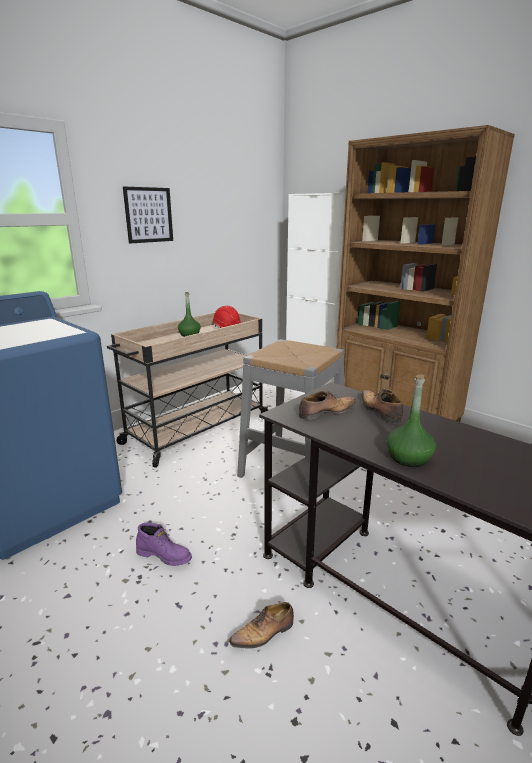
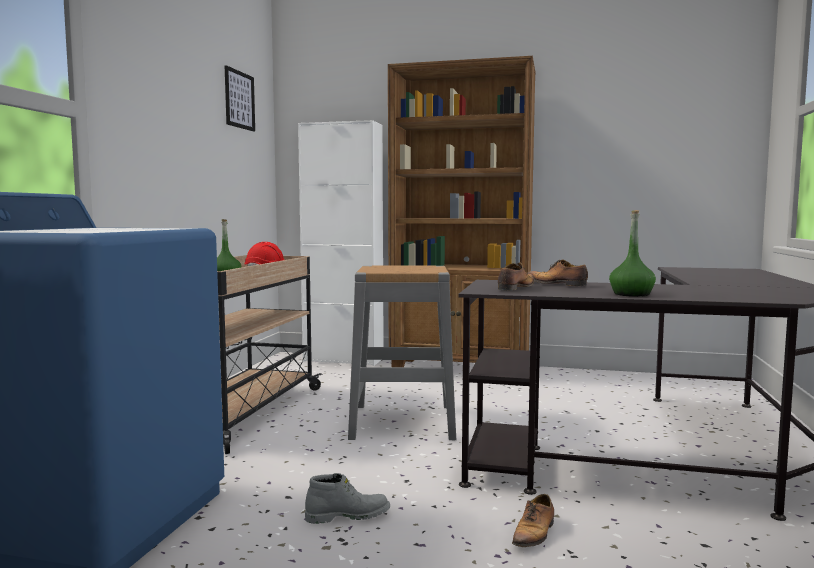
camera: 30 degrees left, 15 degrees down
(148, 215) = (156, 124): picture -> picture (239, 100)
(164, 555) = (348, 515): purple boot -> grey boot

